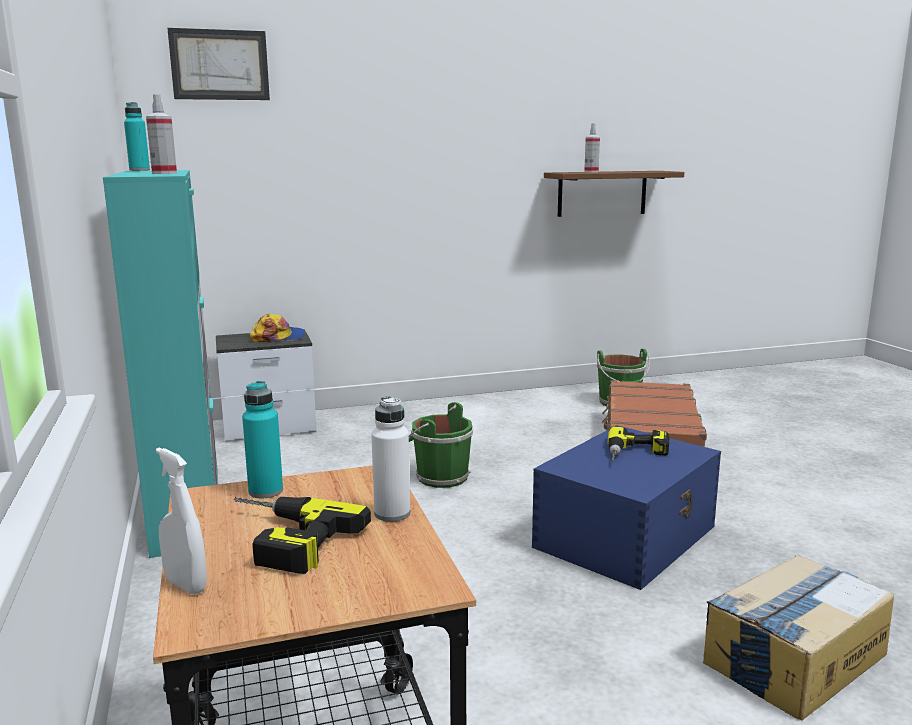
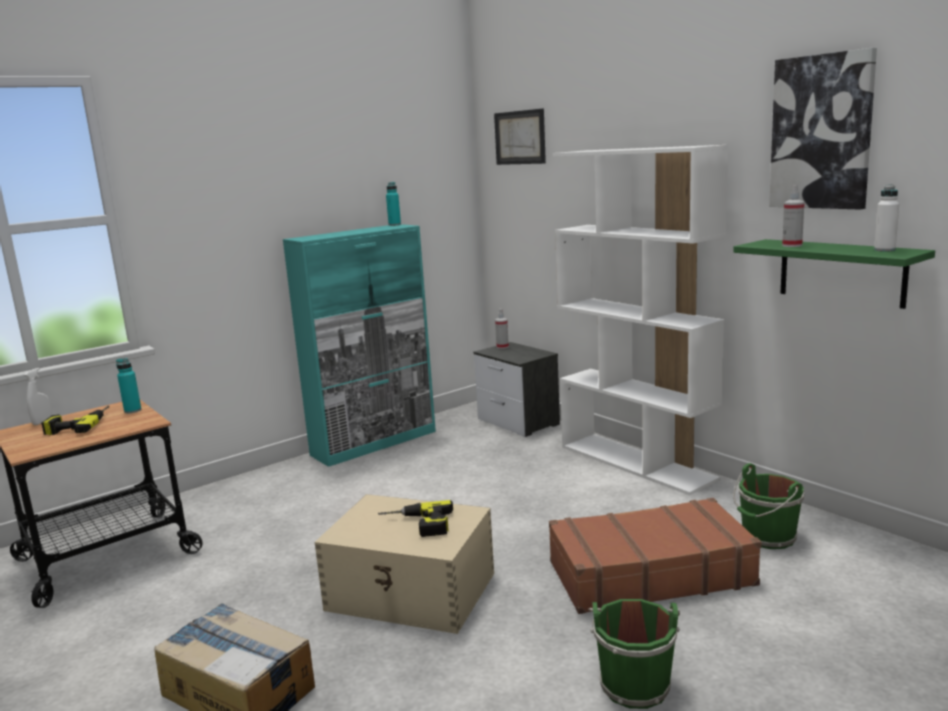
camera: 70 degrees right, 0 degrees up
(164, 173) = (332, 235): spray bottle -> spray bottle (502, 347)
(278, 337) = (523, 354): cap -> none
(392, 513) = (101, 435): white bottle -> white bottle (884, 250)
(439, 477) = (475, 497): green bucket -> green bucket (634, 683)
(446, 407) = (637, 462): none -> white bookcase
(586, 84) = (821, 132): none -> picture
(602, 193) = (841, 272): brown shelf -> green shelf
(627, 536) = (412, 592): blue storage box -> beige storage box

